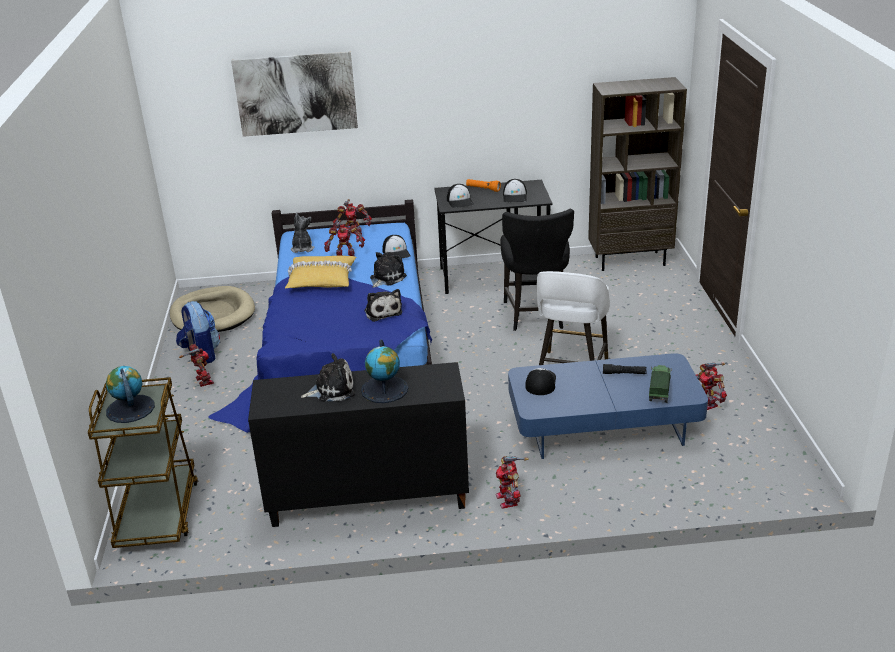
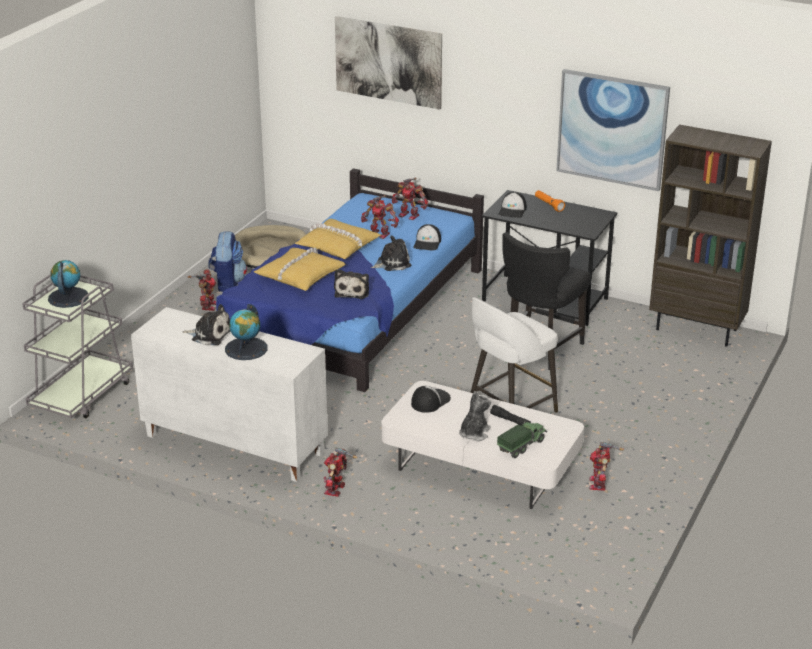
camera: 30 degrees right, 0 degrees up
(158, 514) = (82, 395): brown cart -> grey cart
(302, 248) = (354, 213): plush toy -> plush toy (474, 433)
(318, 315) = (299, 276): none -> yellow pillow
(367, 499) = (233, 445): black cabinet -> white cabinet
(515, 196) = (568, 222): cap -> none
(529, 104) = (612, 129): none -> picture
(603, 427) = (481, 467): blue coffee table -> white coffee table

